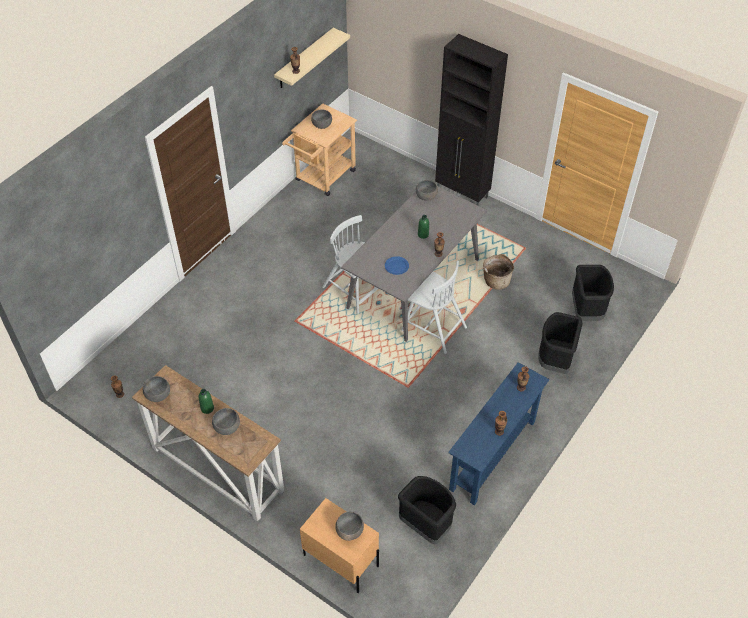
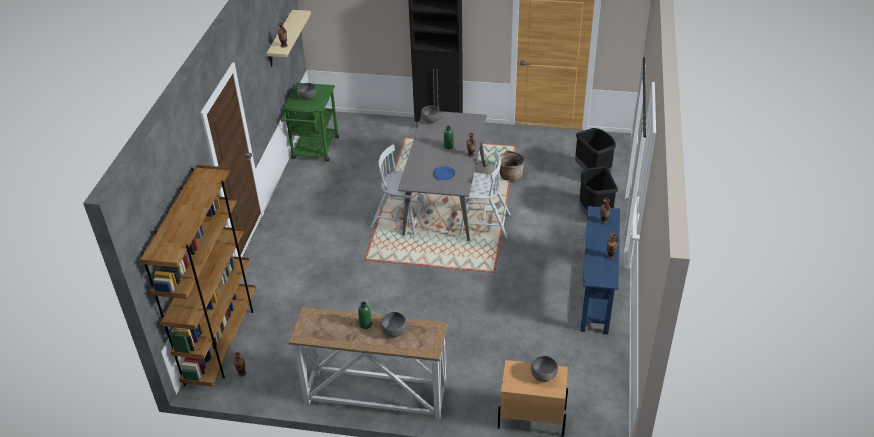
camera: 25 degrees left, 10 degrees down
(122, 354) = (222, 341): none -> brown bookcase
(158, 394) = (312, 331): grey bowl -> none
(322, 178) = (314, 151): beige cart -> green cart
(425, 525) = (581, 364): black trash can -> none

